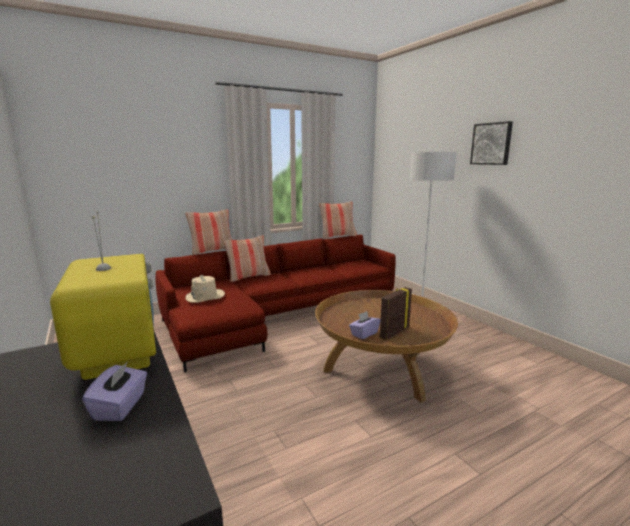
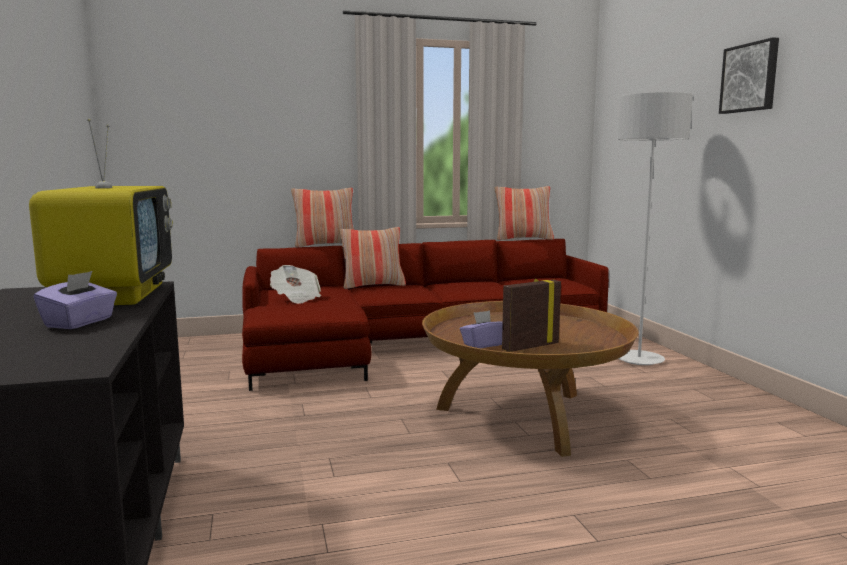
camera: 15 degrees right, 5 degrees down
(205, 297) = (296, 298): beige hat -> newspaper

